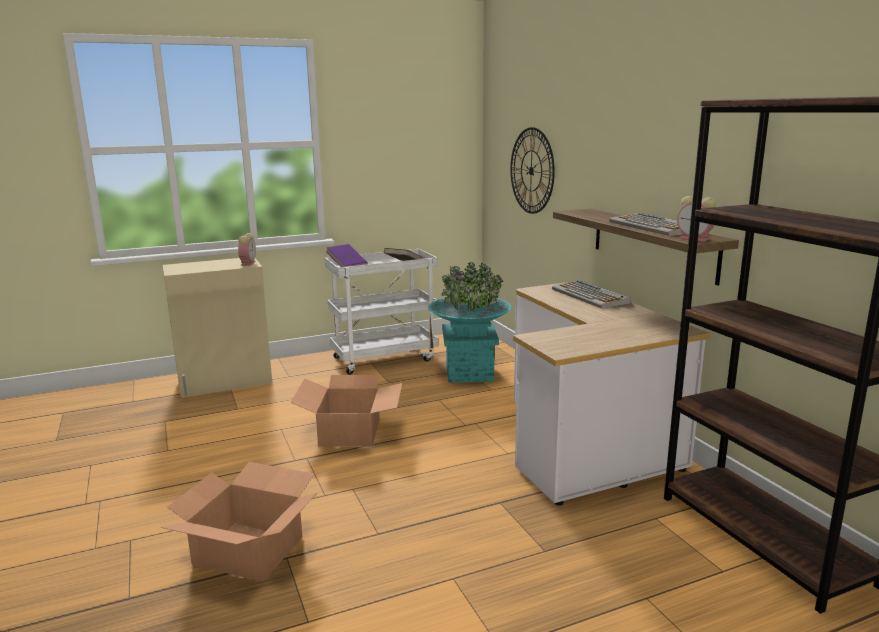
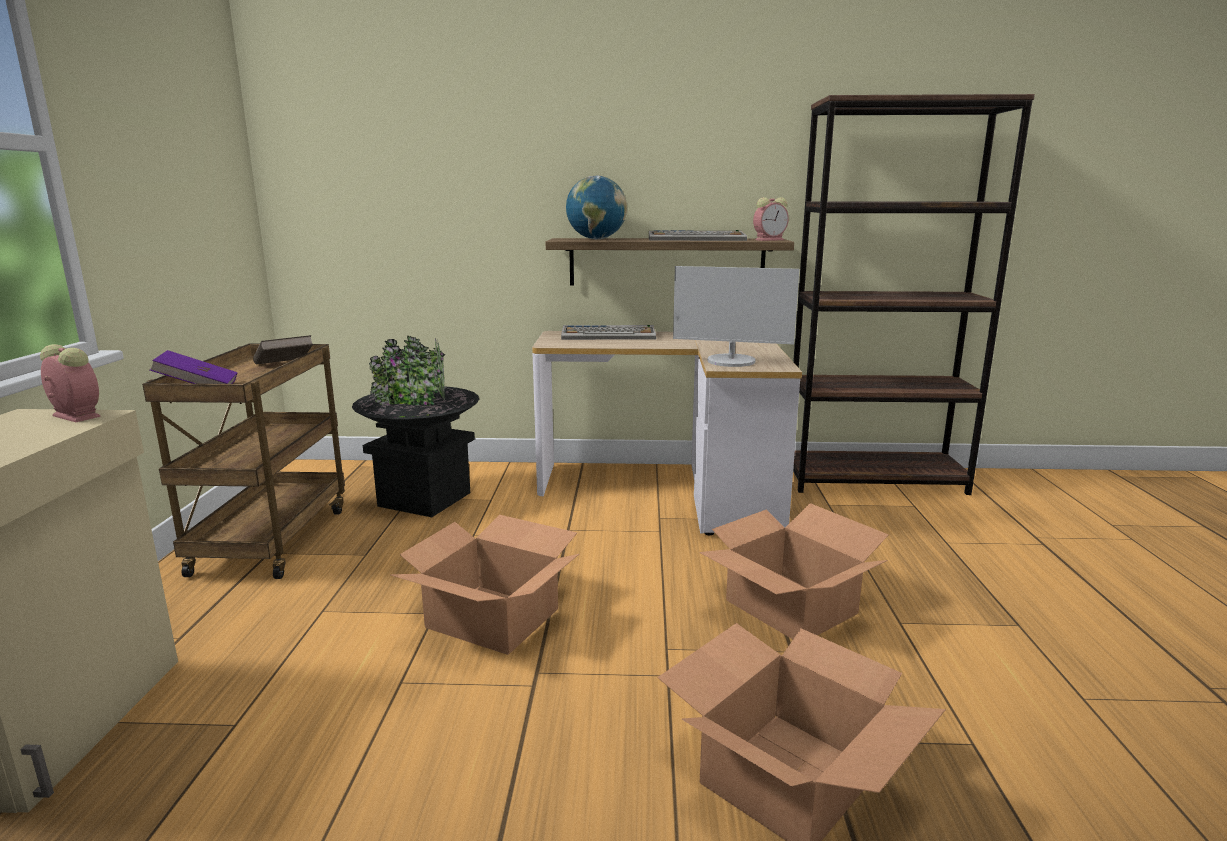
camera: 65 degrees left, 0 degrees up
(385, 358) = (271, 539): white cart -> brown cart
(437, 525) = (790, 607): none -> cardboard box
(469, 373) = (424, 499): turquoise planter -> black planter
(531, 171) = (410, 202): wall clock -> none
(556, 337) = (731, 361): none -> monitor
(592, 215) = (596, 239): none -> globe

